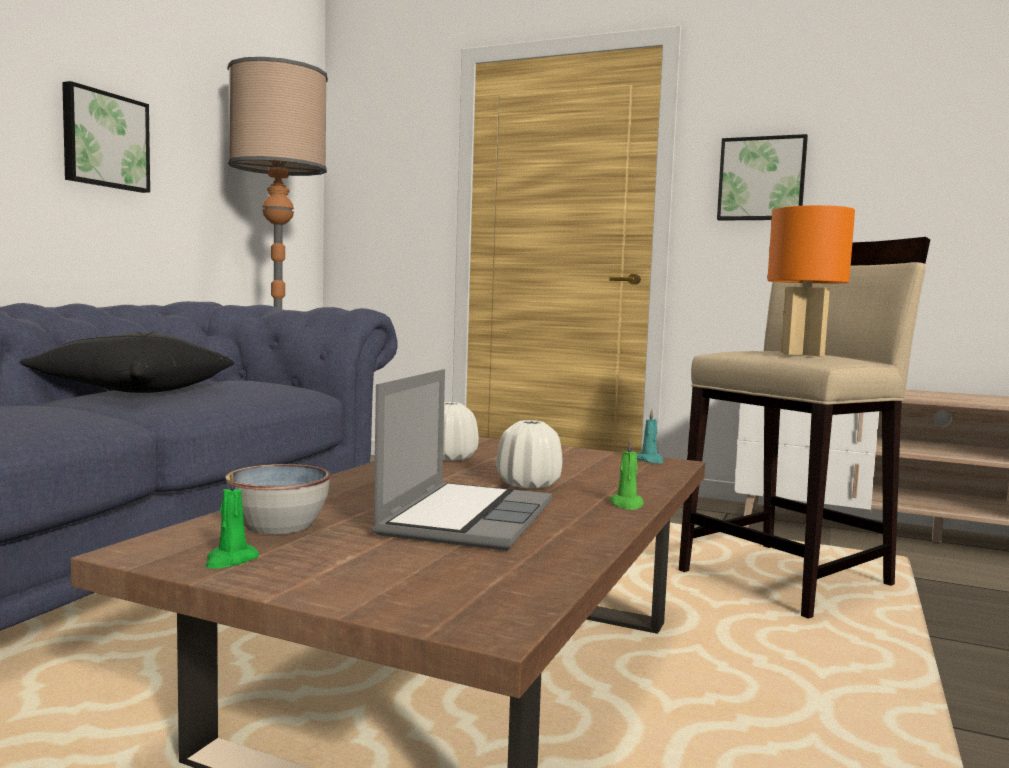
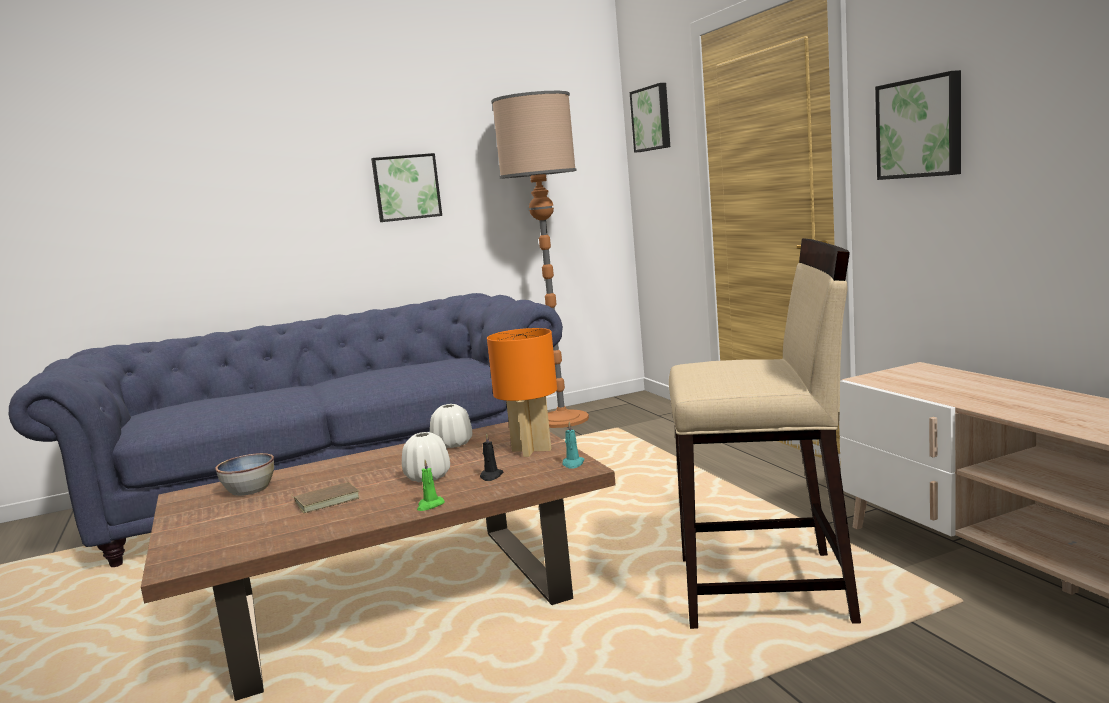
camera: 45 degrees right, 5 degrees up
(132, 390) = (364, 374): black pillow -> none
(230, 560) = (189, 508): green candle -> none
(381, 140) = (652, 118): none -> picture
(466, 518) = (327, 500): laptop -> brown book
(601, 476) = (491, 476): none -> black candle
(801, 354) = (714, 376): orange table lamp -> orange table lamp (531, 450)

